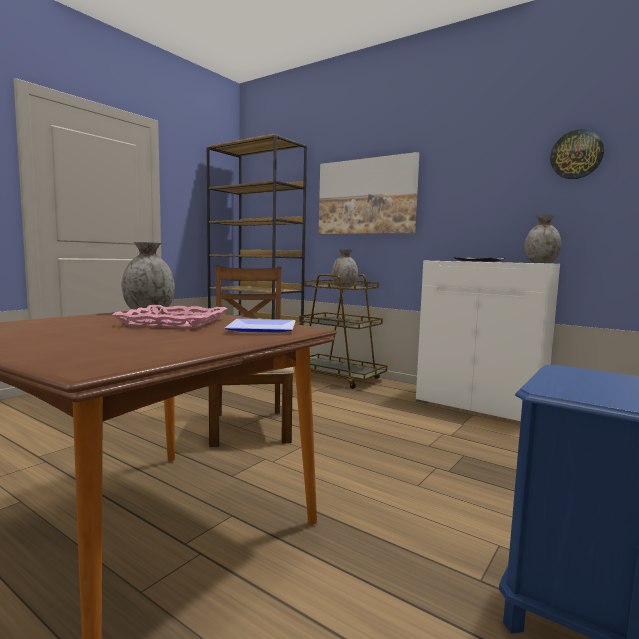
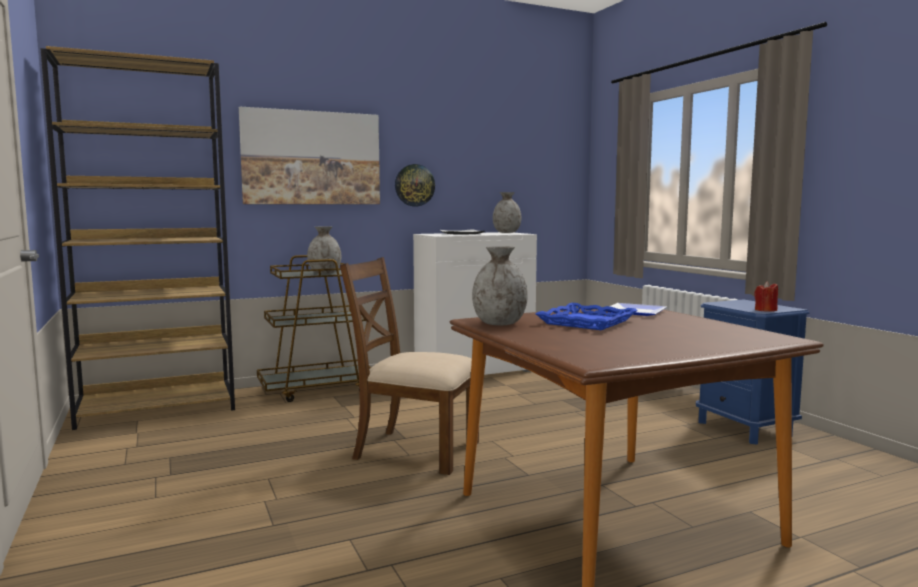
camera: 60 degrees left, 0 degrees up
(174, 322) = (586, 322): pink tray -> blue tray
(566, 392) = (765, 310): none -> red candle
(576, 155) = (512, 140): wall clock -> wall clock (414, 185)

